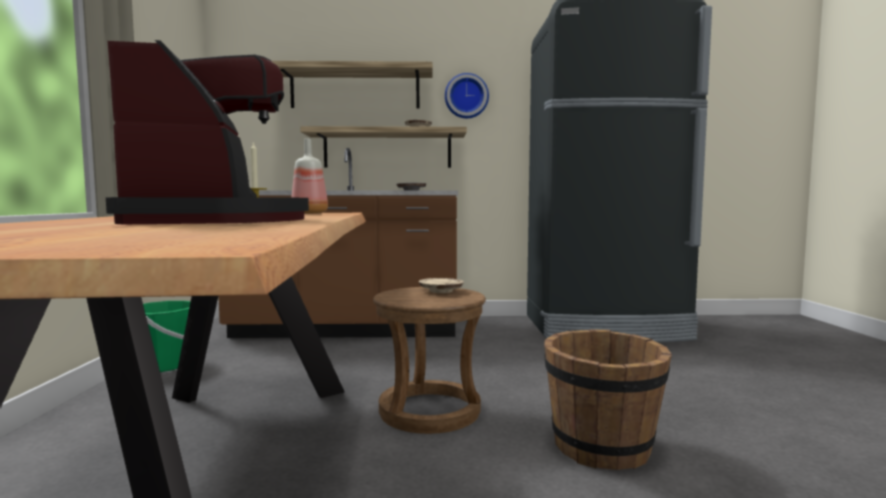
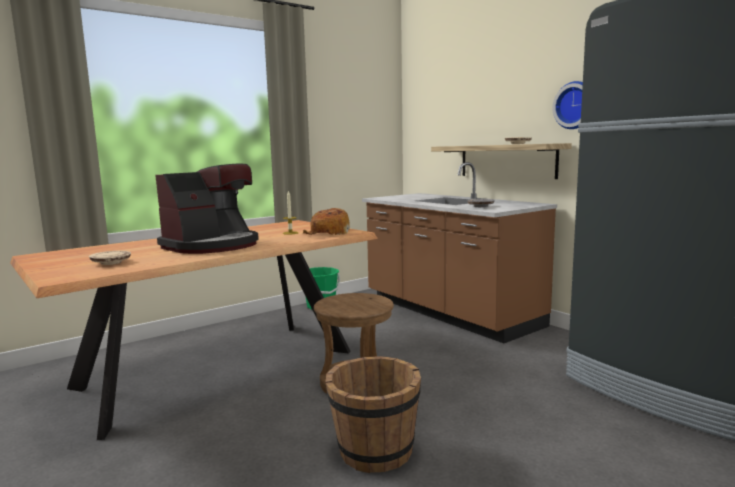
camera: 55 degrees right, 5 degrees up
(310, 213) = (326, 233): bottle -> bread
(355, 90) = (485, 108): shelf -> none
(441, 291) = (370, 302): beige plate -> beige plate (111, 263)

